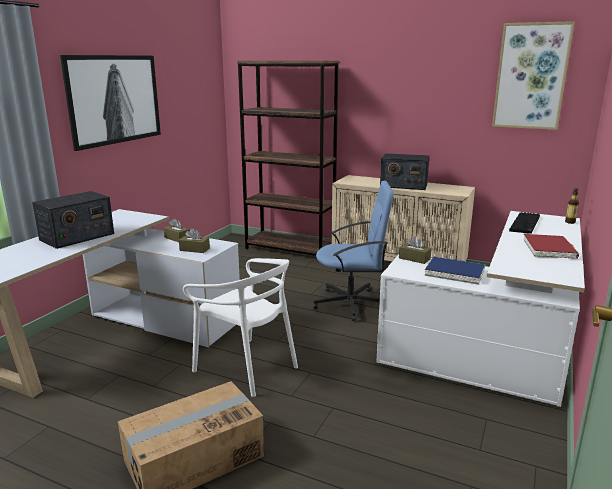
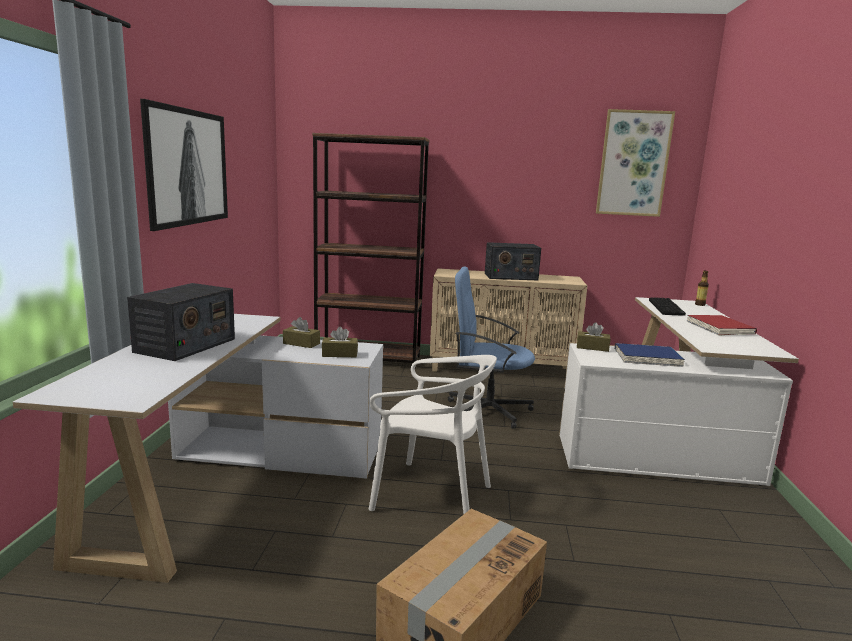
camera: 20 degrees left, 5 degrees down
(352, 304) = (487, 410): blue office chair -> blue office chair turned 150 degrees counterclockwise

